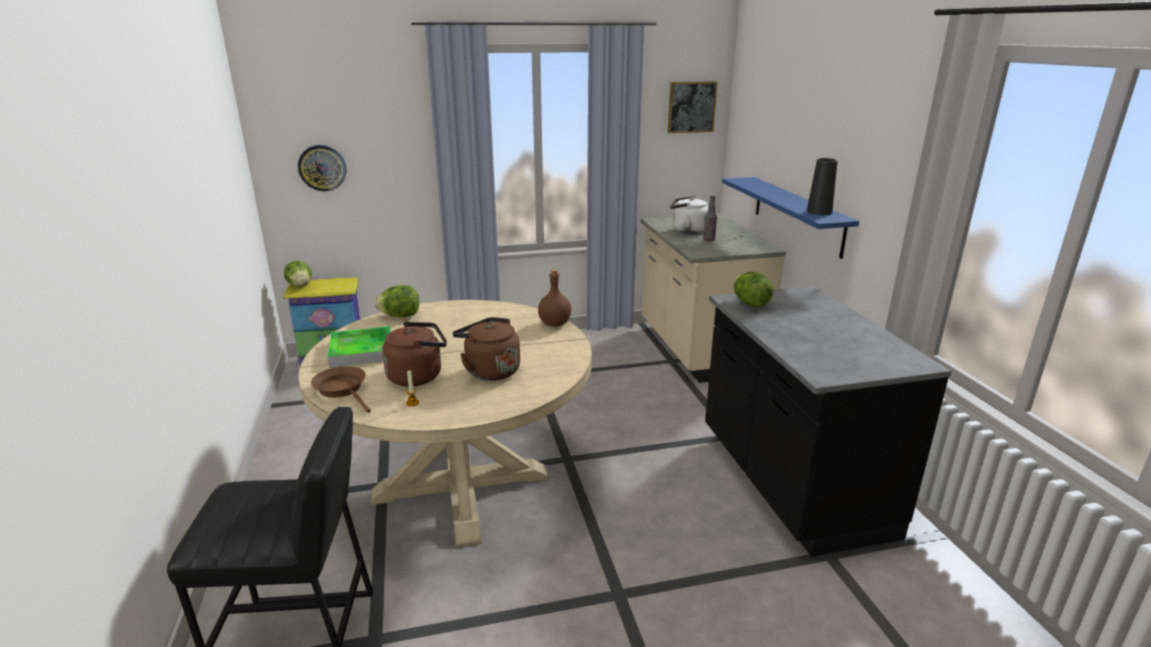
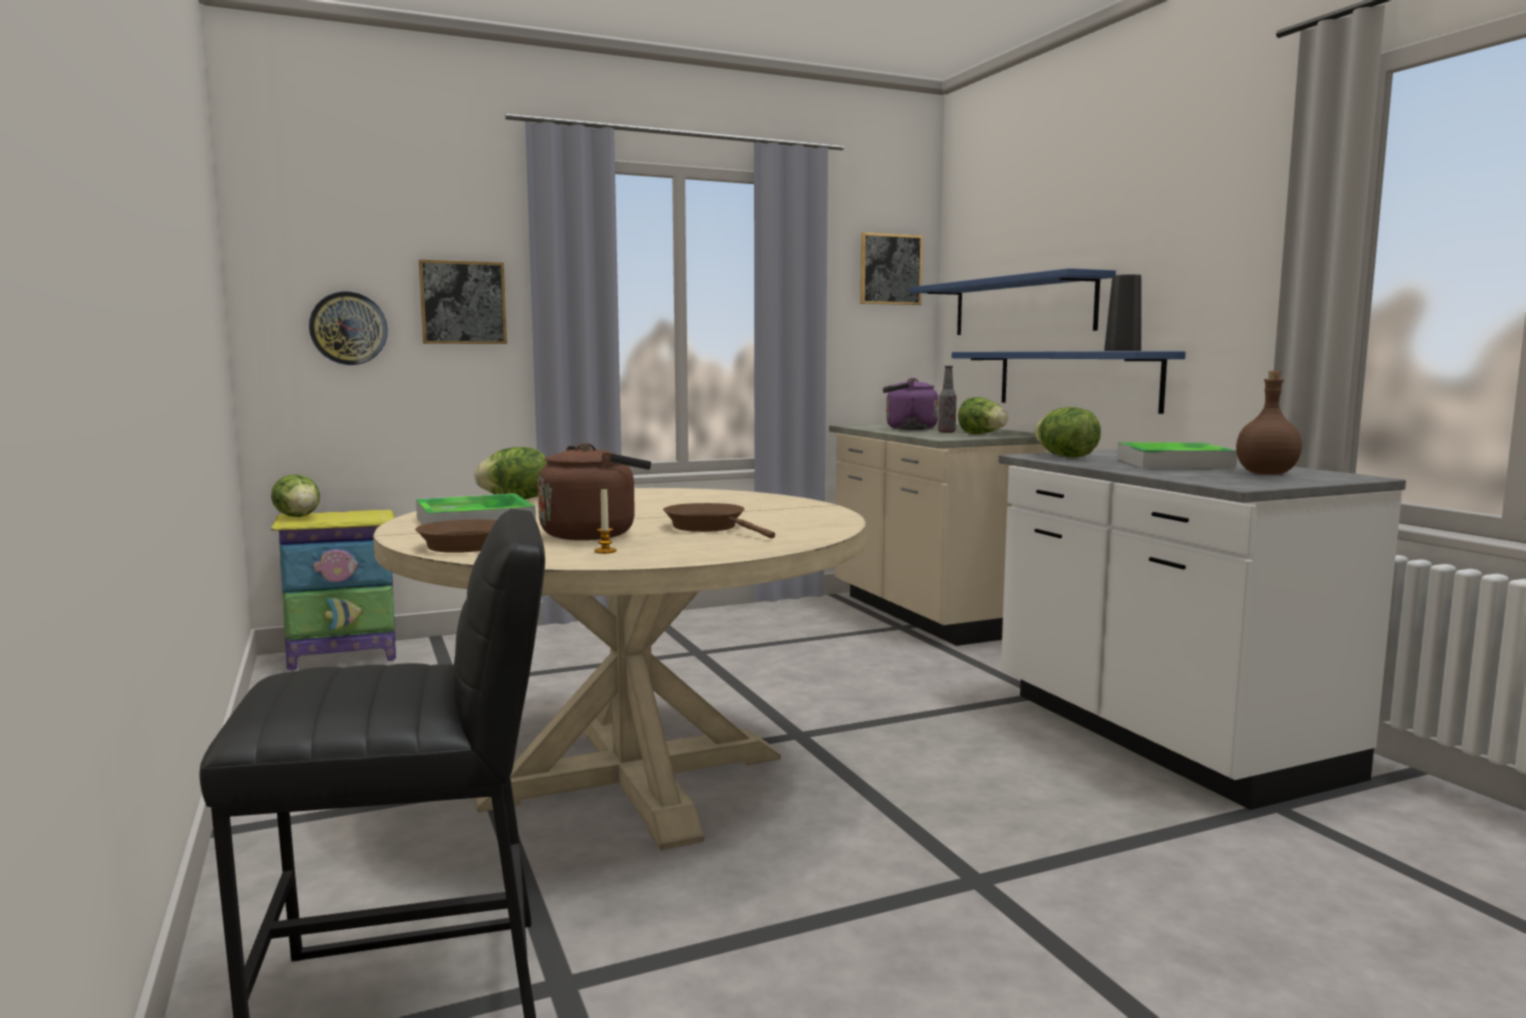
camera: 10 degrees left, 15 degrees down
(392, 147) = (463, 302): none -> picture
(489, 370) = (710, 527): brown kettle -> brown frying pan
(554, 324) = (775, 498): brown bottle -> brown bottle (1266, 474)
(687, 230) = (907, 429): white kettle -> purple kettle
(730, 247) = (982, 434): none -> lettuce
(772, 151) = (1022, 306): none -> blue shelf
(790, 483) = (1162, 735): black counter -> white counter
(813, 324) = (1173, 463): none -> tray

